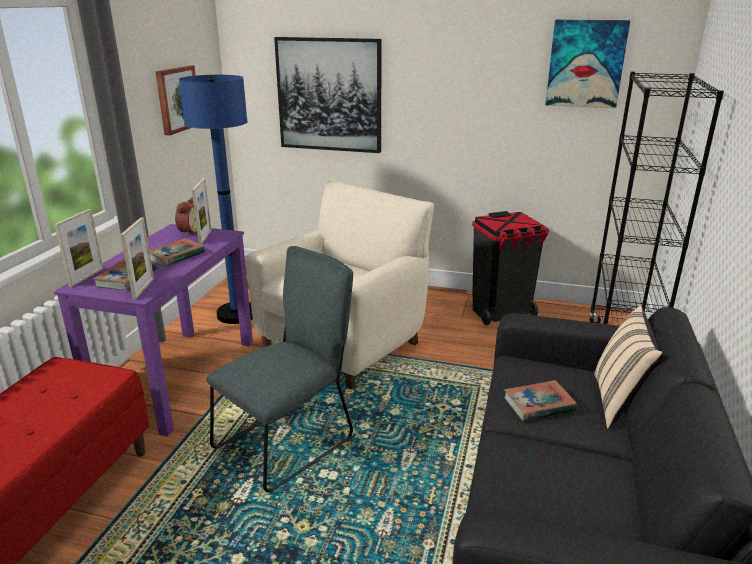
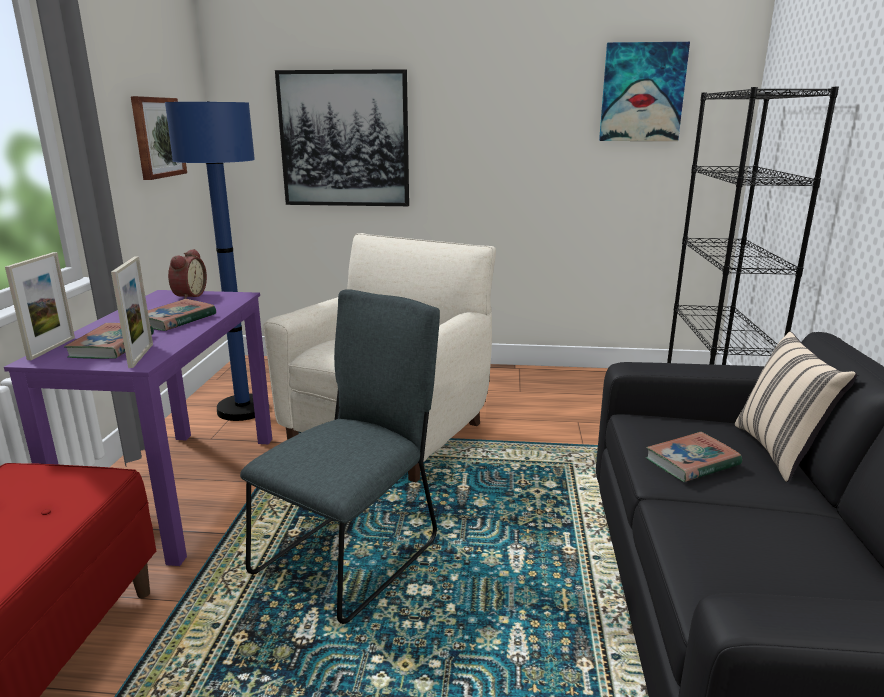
camera: 10 degrees left, 5 degrees down
(205, 237) = (210, 299): picture frame -> none
(501, 313) = (564, 385): black trash can -> none

